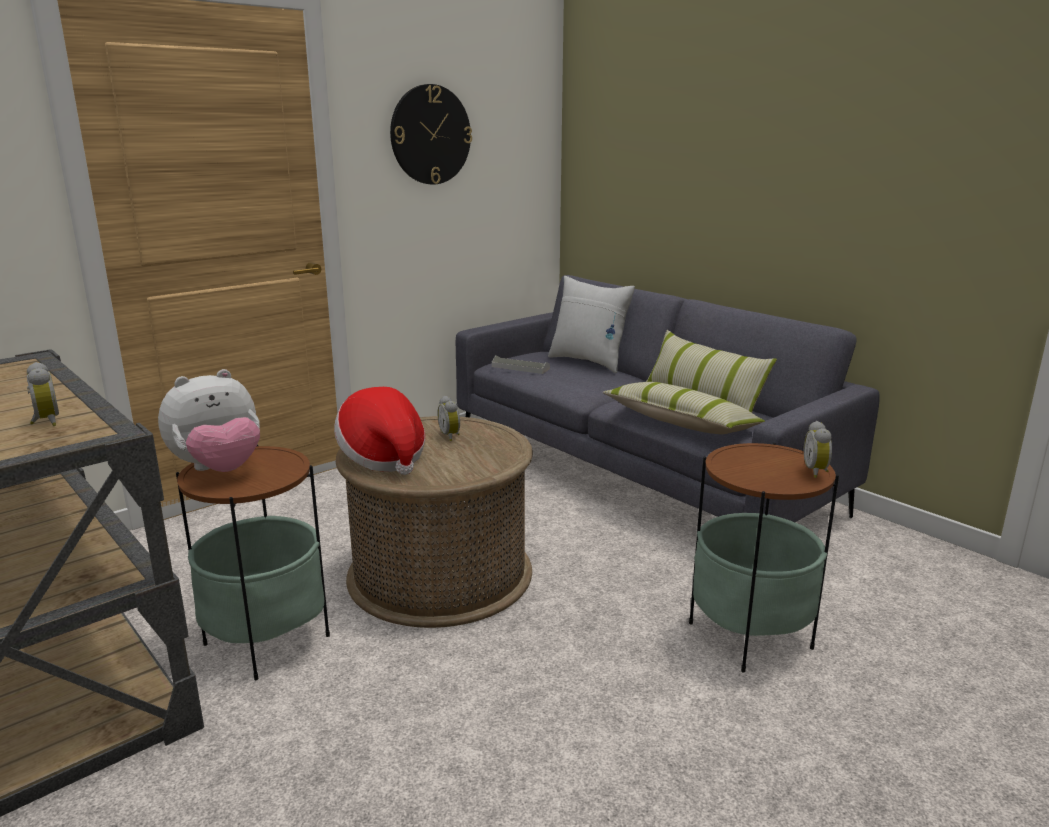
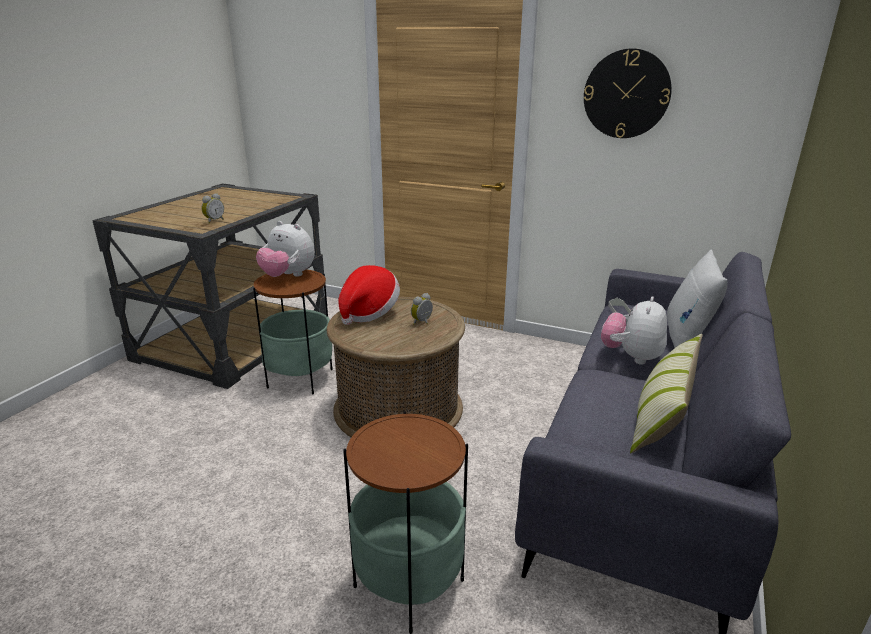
camera: 65 degrees right, 5 degrees up
(599, 385) = (631, 357): none -> plush toy
(680, 423) = (586, 413): pillow -> none
(817, 471) = (406, 474): alarm clock -> none

